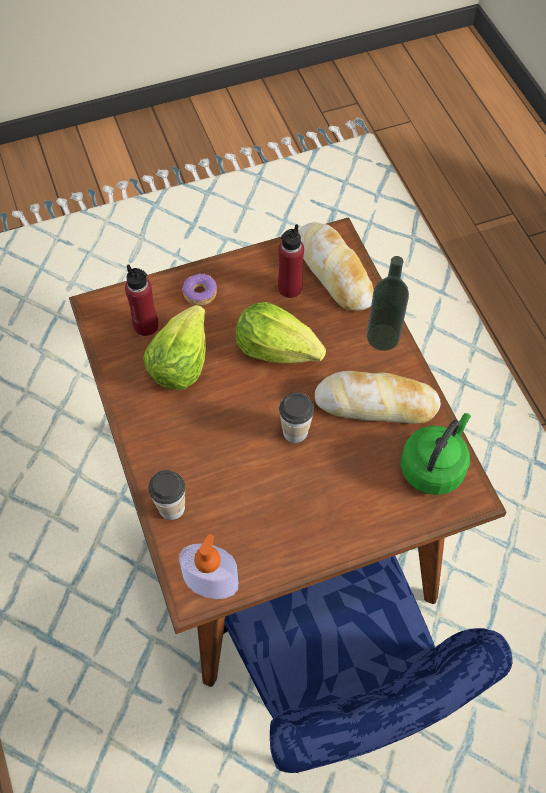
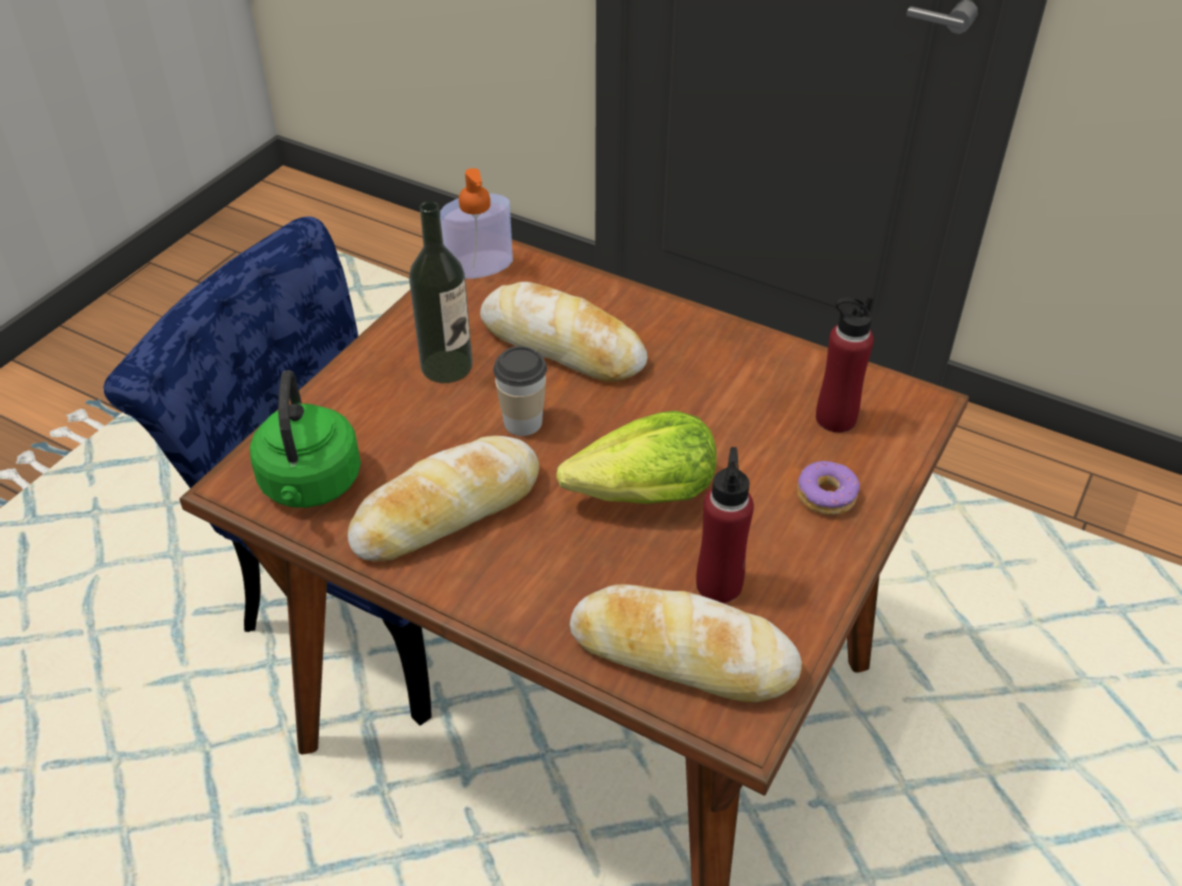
camera: 140 degrees right, 15 degrees down
(171, 507) = (583, 290): cup -> none
(180, 361) = (744, 408): lettuce -> none
(226, 470) = (562, 345): none -> bread
(383, 337) = (514, 603): bottle -> bottle (446, 366)

